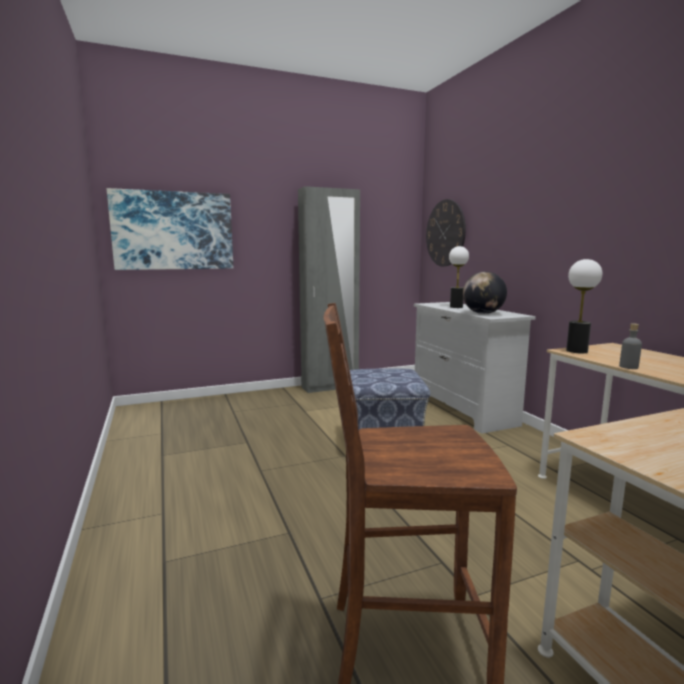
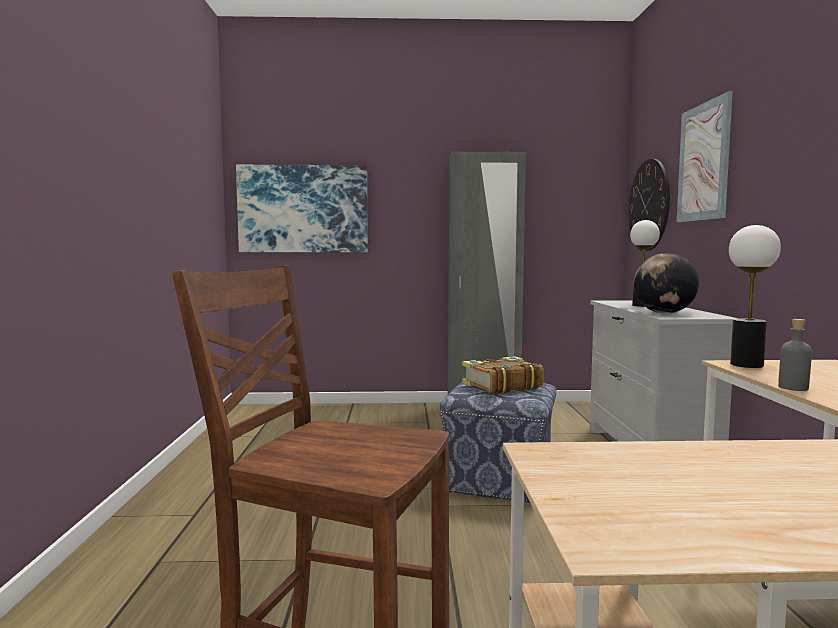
camera: 20 degrees right, 5 degrees down
(384, 374) = (501, 386): none -> book
(497, 206) = (703, 162): none -> picture

